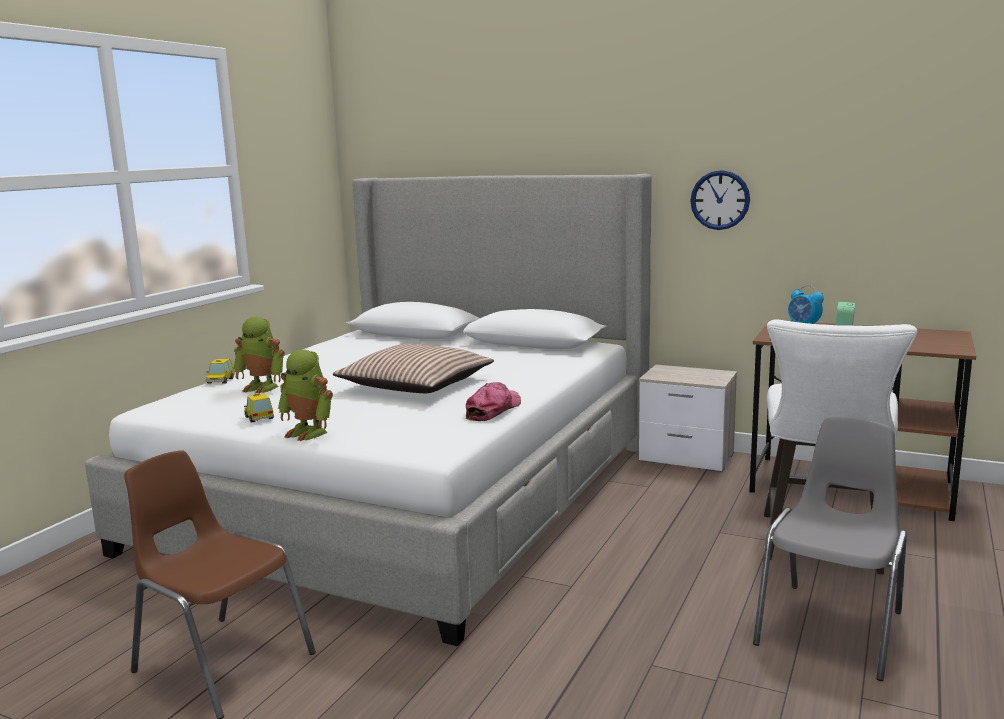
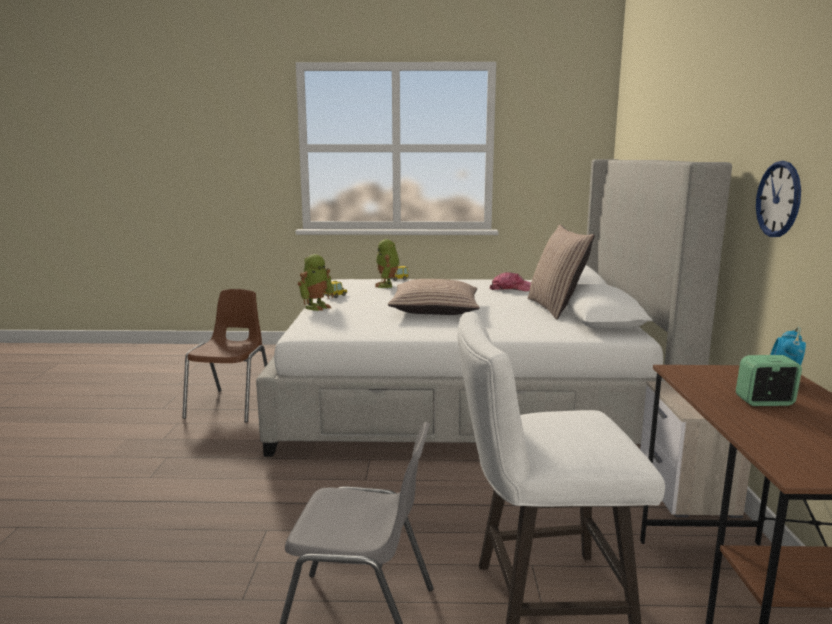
camera: 65 degrees right, 0 degrees up
(309, 432) = (316, 307): toy robot -> toy robot turned 150 degrees counterclockwise
(479, 348) = (556, 308): none -> pillow
(493, 410) = (395, 332): cap -> cap (511, 289)

